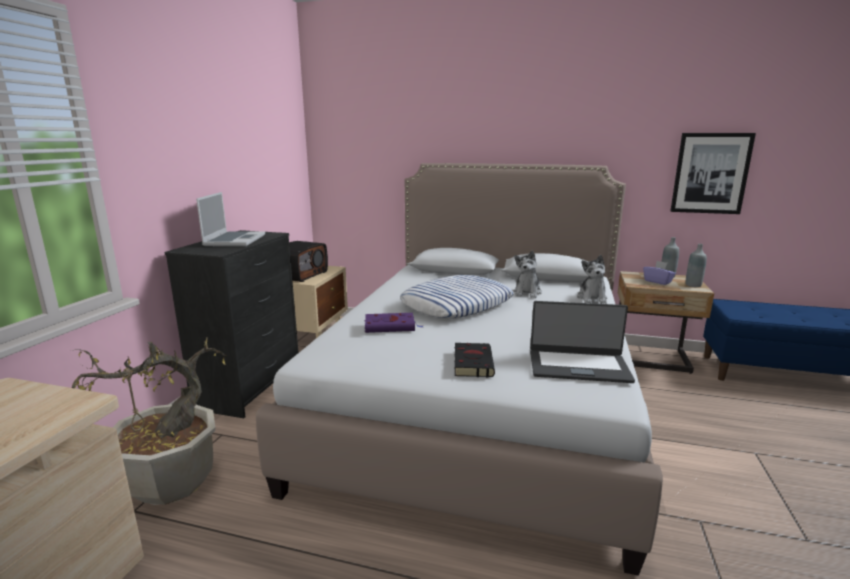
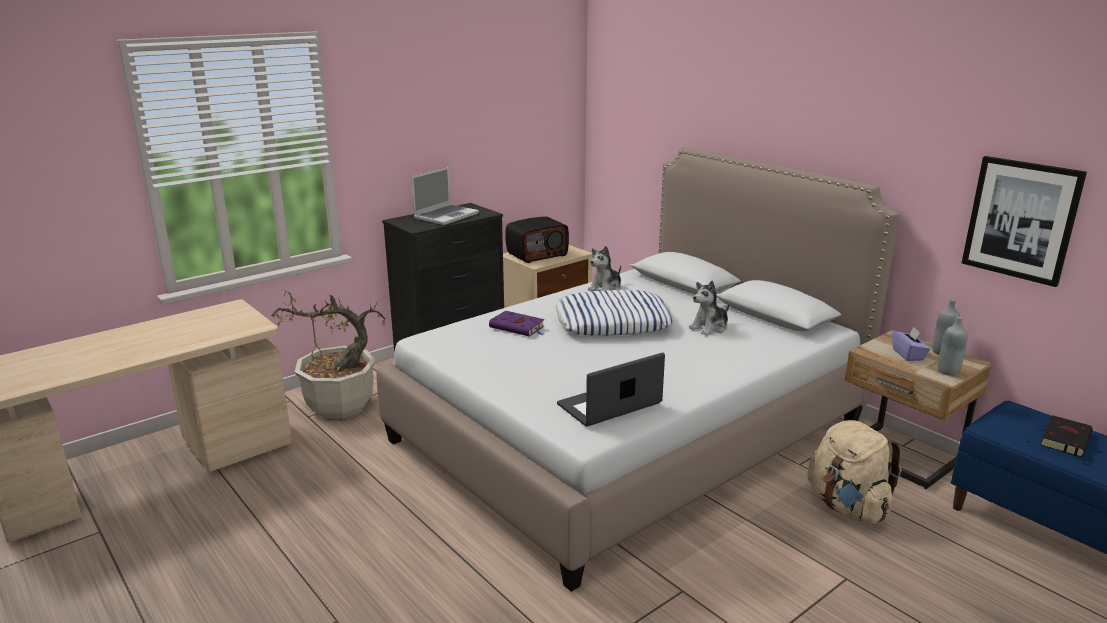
camera: 35 degrees right, 5 degrees up
(472, 362) = (532, 375): black book -> black book (1065, 439)
(578, 366) = (610, 405): laptop -> laptop turned 105 degrees clockwise
(592, 298) = (768, 352): plush toy -> plush toy (606, 289)
(678, 401) = (847, 507): none -> beige backpack

